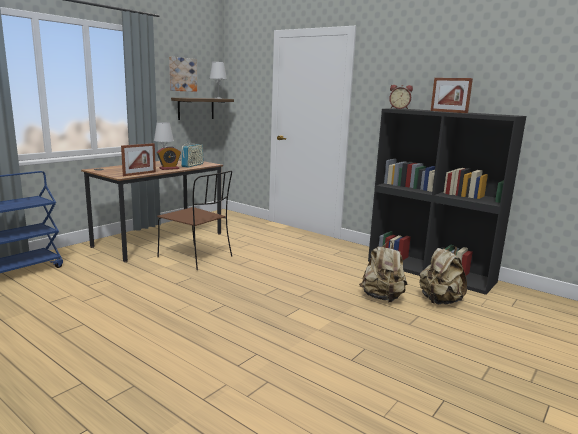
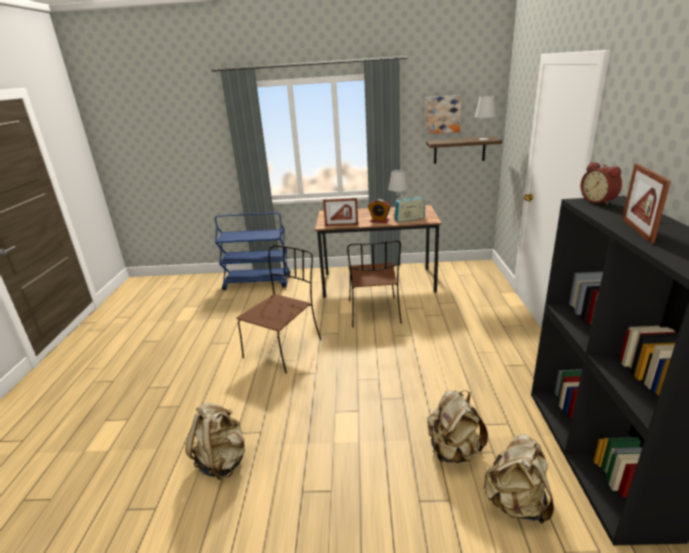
camera: 55 degrees right, 10 degrees up
(160, 303) = (284, 348): none -> brown chair
(264, 384) = (222, 461): none -> beige backpack

